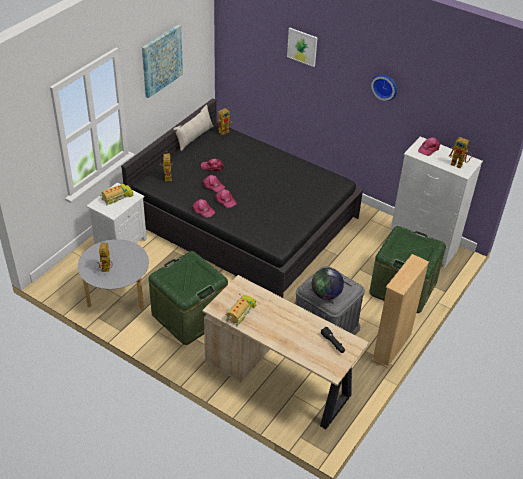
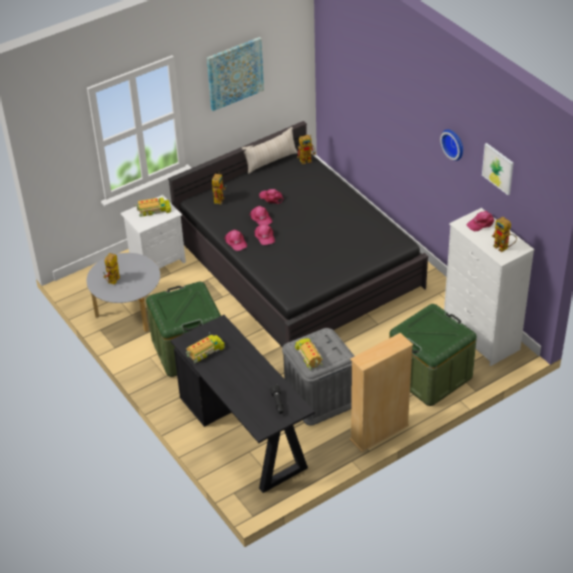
camera: 25 degrees right, 0 degrees up
(280, 379) = (244, 433): beige desk -> black desk
(302, 47) = (385, 82): picture -> picture (498, 168)
(326, 294) = (309, 356): globe -> toy truck

